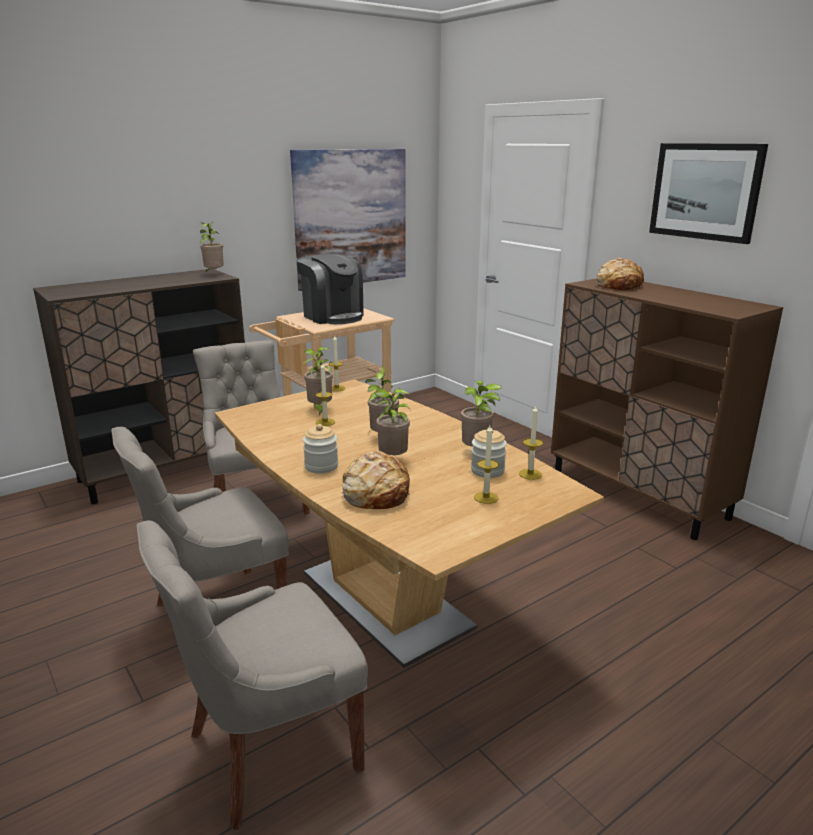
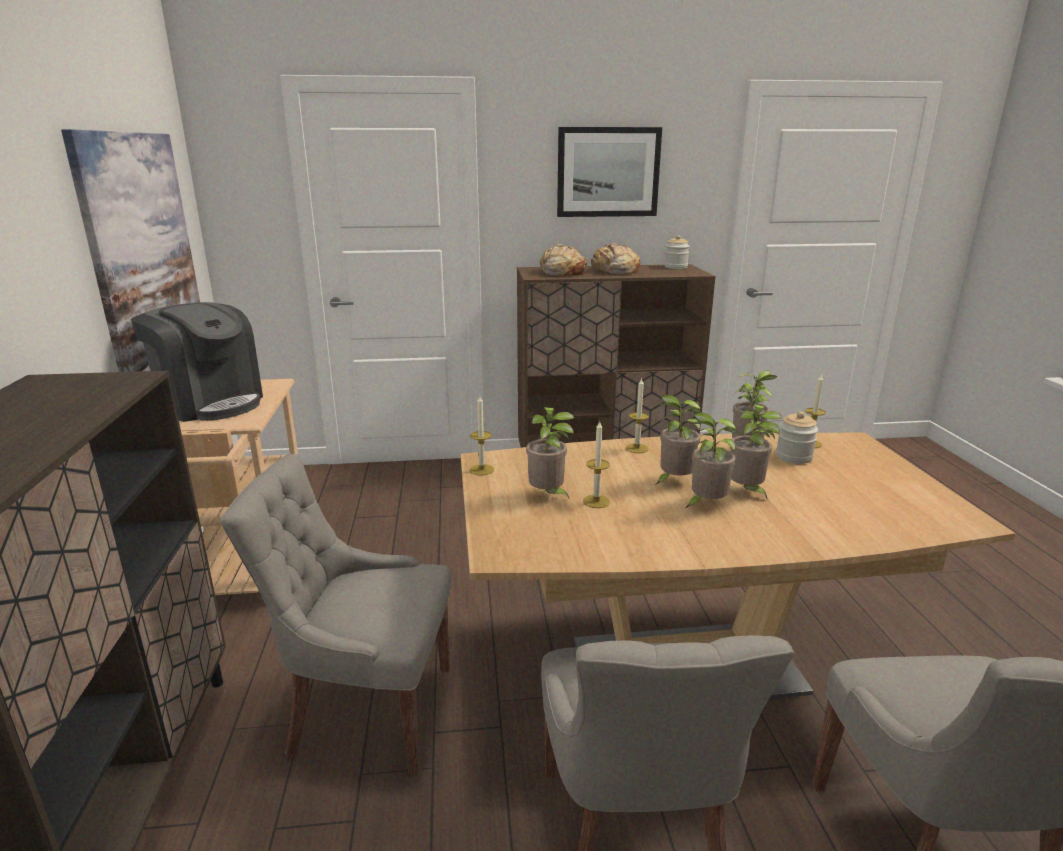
camera: 60 degrees left, 0 degrees up
(214, 274) = (87, 379): potted plant -> potted plant (705, 504)
(321, 466) = (739, 533): jar -> jar (675, 267)
(332, 316) = (210, 403): coffee machine -> coffee machine turned 45 degrees clockwise
(375, 493) = (828, 519): bread -> bread (614, 271)
(486, 497) = (855, 472): candle -> candle (637, 448)

